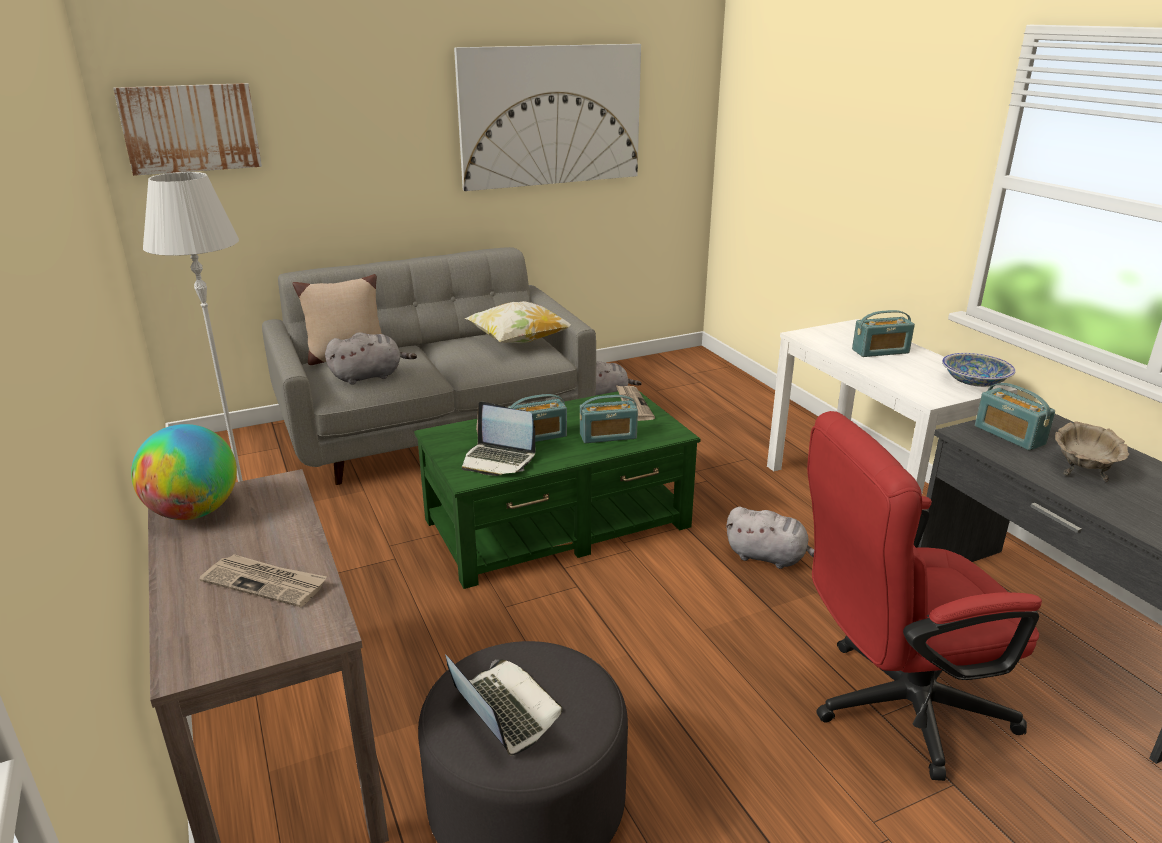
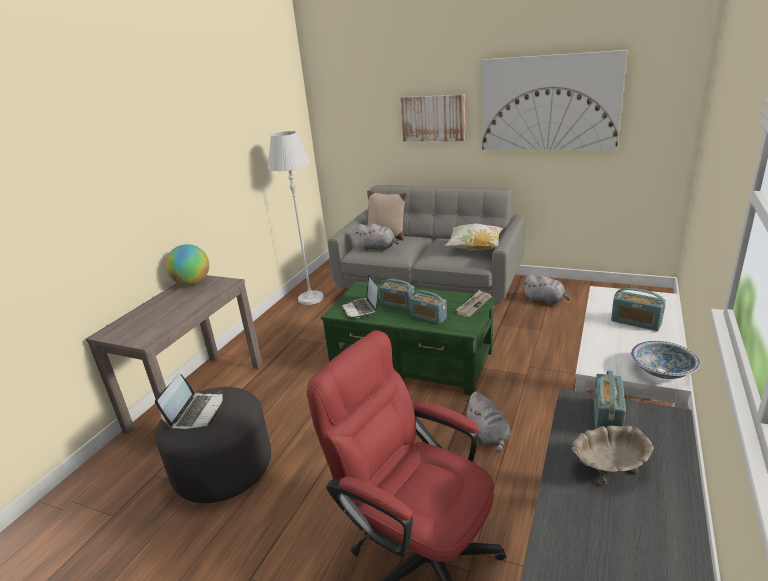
camera: 50 degrees right, 0 degrees up
(190, 128) = (343, 106): picture -> picture (433, 118)
(266, 582) = (162, 317): newspaper -> none

